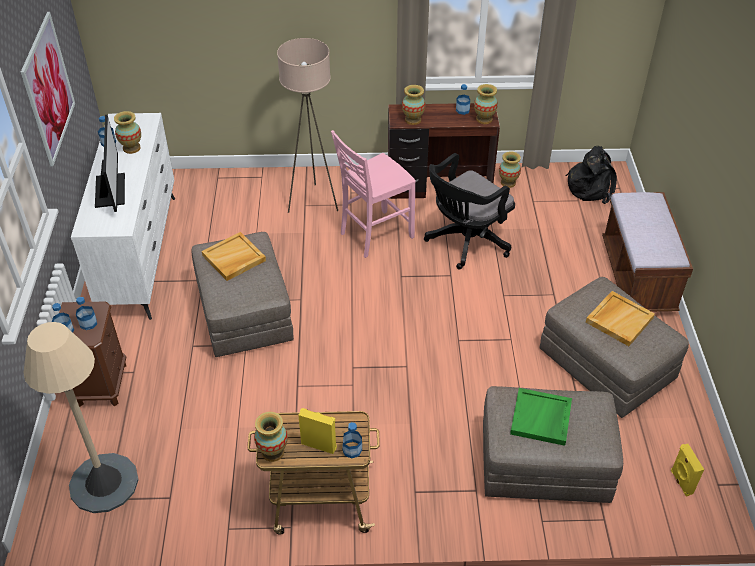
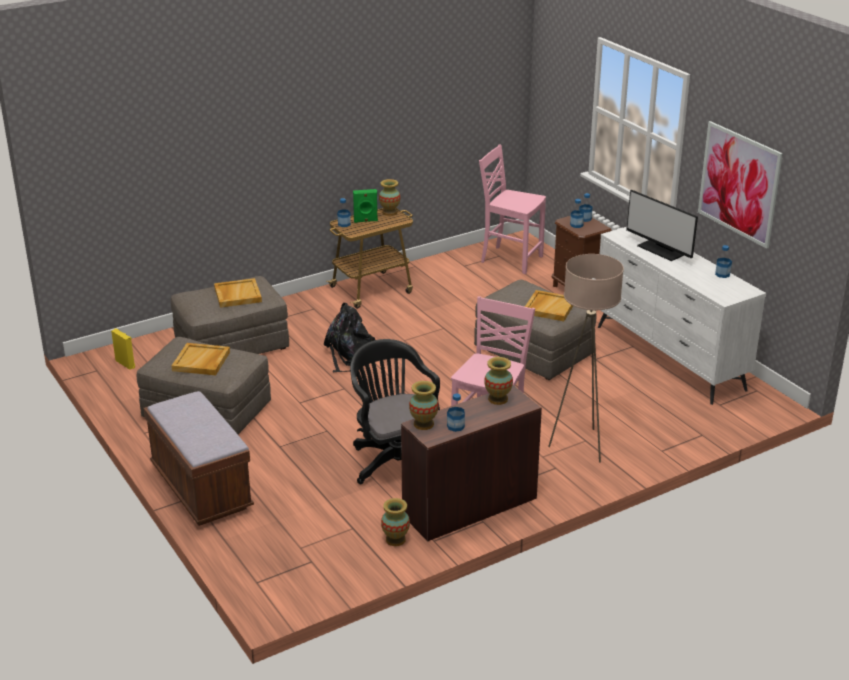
camera: 150 degrees right, 15 degrees down
(104, 483) = (510, 259): beige floor lamp -> pink chair
(131, 148) = (697, 276): vase -> none
(319, 444) = (365, 221): yellow speaker -> green speaker
(465, 242) = (396, 461): black office chair -> black office chair turned 45 degrees counterclockwise
(541, 418) = (237, 295): green tray -> beige tray
(591, 187) = (292, 570): black backpack -> black backpack (350, 356)

